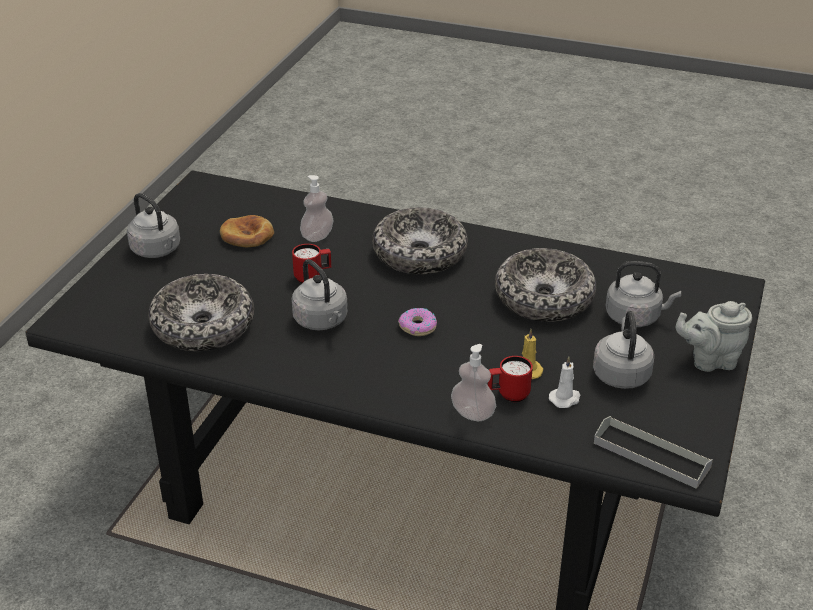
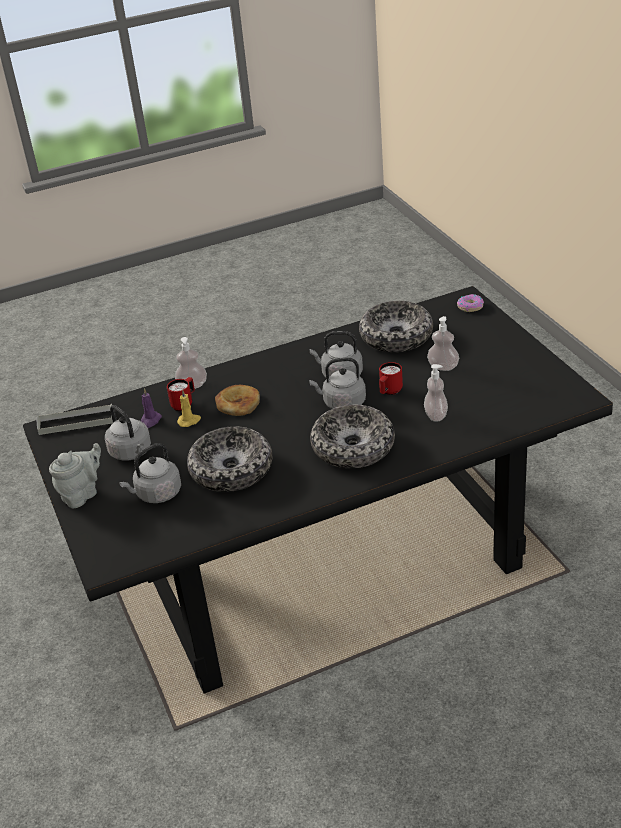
camera: 140 degrees right, 0 degrees up
(157, 250) = (504, 349): grey kettle -> grey kettle (342, 403)
(231, 269) = (443, 367): none -> soap dispenser
(247, 235) = (476, 388): bread -> bread (238, 403)
(417, 327) = (283, 405): donut -> donut (470, 306)
(565, 399) = (150, 421): white candle -> purple candle

